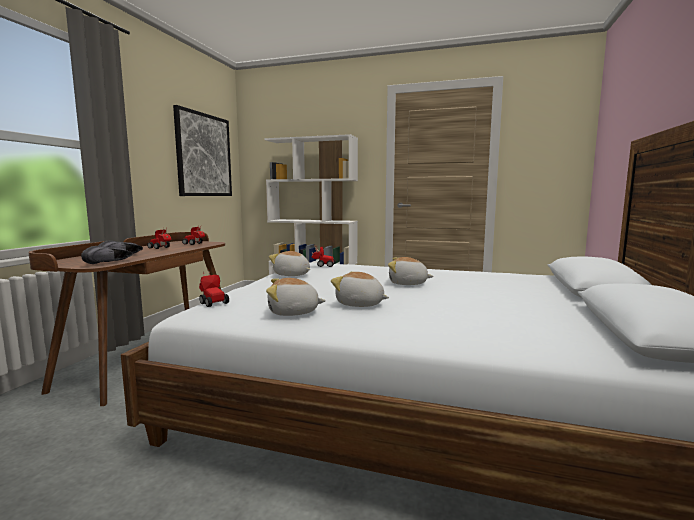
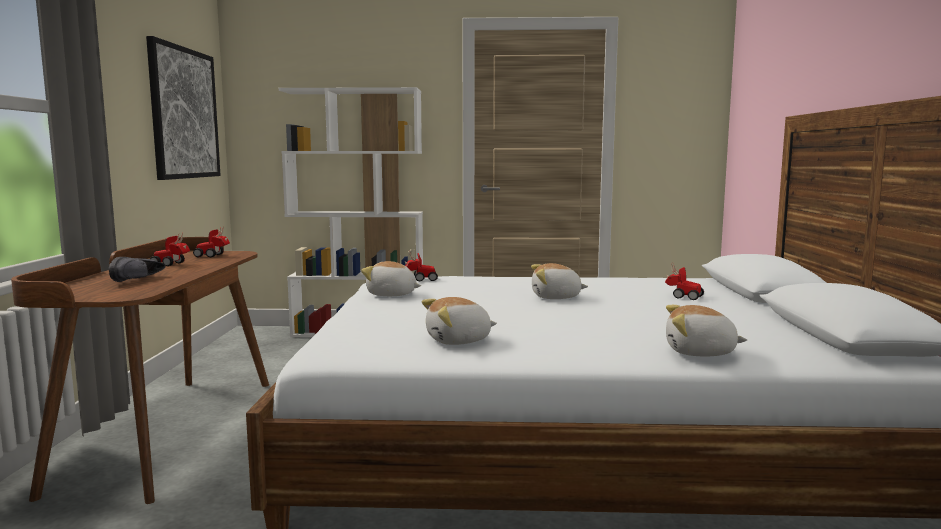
camera: 15 degrees left, 0 degrees up
(110, 263) = (145, 291): black shoe -> none
(212, 302) = (335, 336): toy car -> toy car (683, 296)
(360, 304) = (526, 326): plush toy -> plush toy (700, 352)

